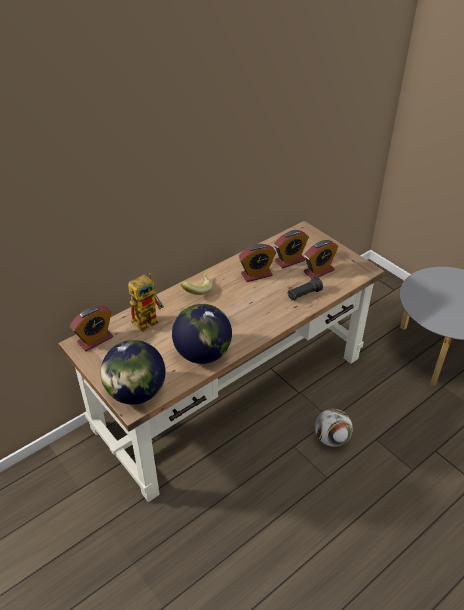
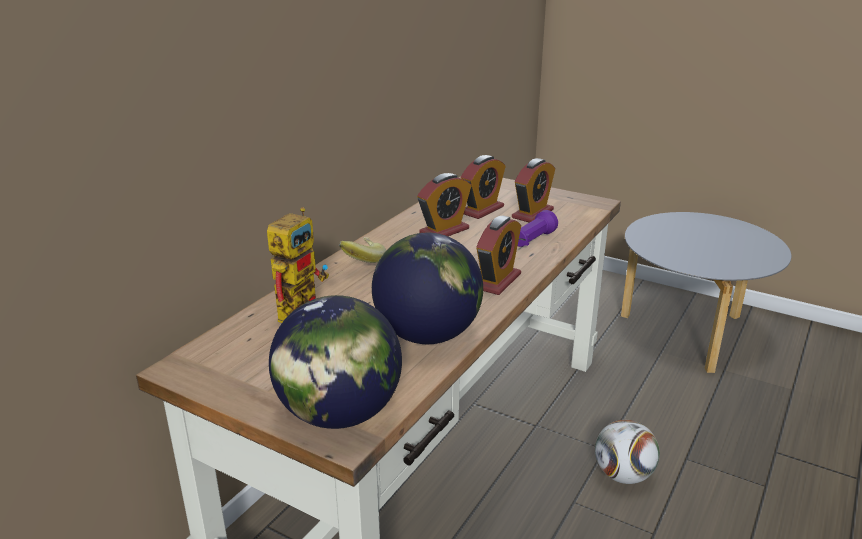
camera: 20 degrees left, 15 degrees down
(95, 340) = (212, 355): alarm clock -> alarm clock (497, 281)
(304, 295) = (533, 240): black flashlight -> purple flashlight

